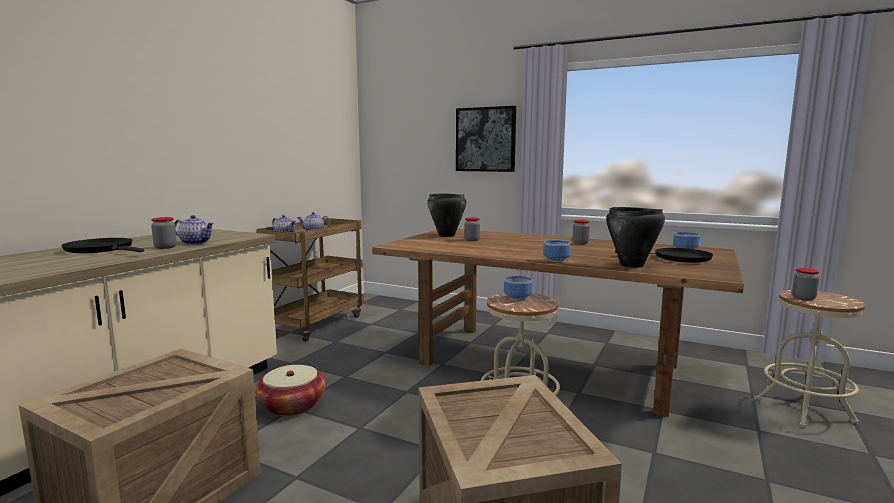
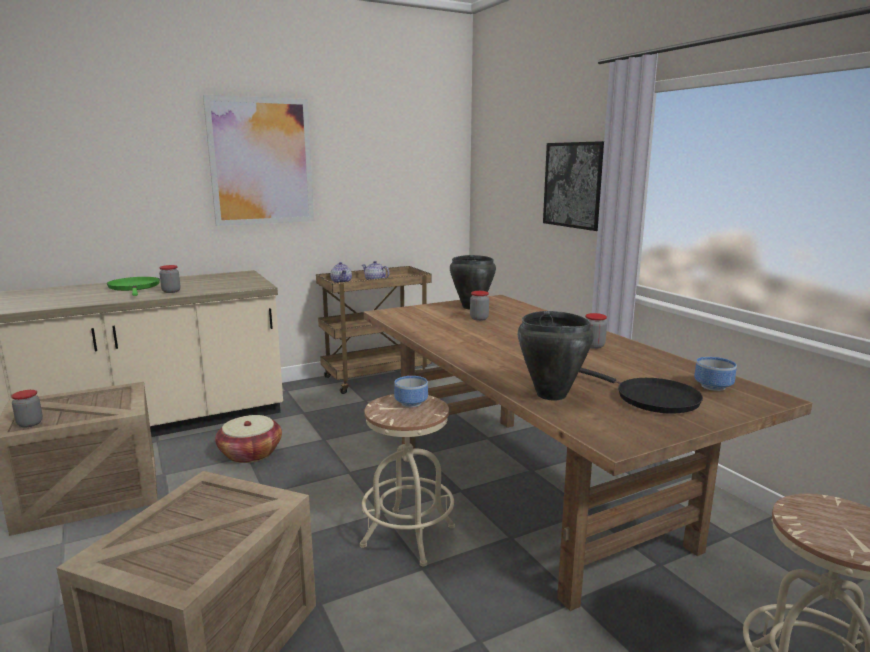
camera: 35 degrees right, 5 degrees up
(102, 249) = (135, 287): black frying pan -> green frying pan
(196, 243) = (200, 289): teapot -> none
(204, 113) = (261, 161): none -> picture
(555, 260) = (483, 366): bowl -> none
(803, 298) = (805, 516): jar -> jar (30, 423)

